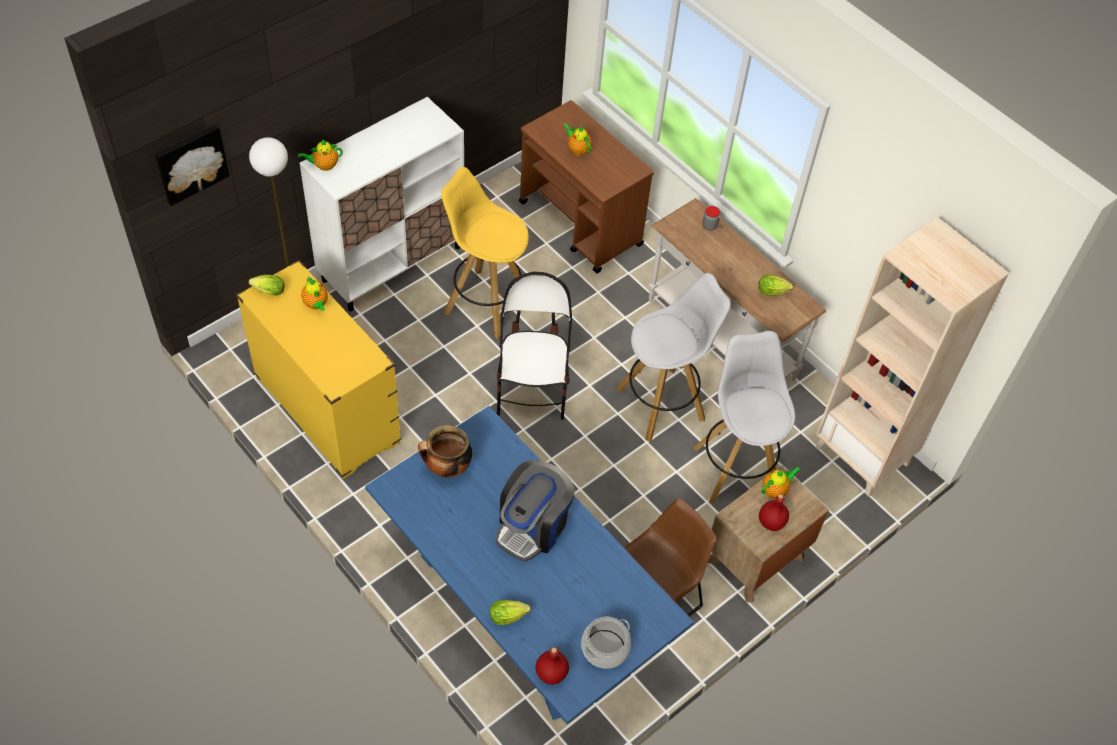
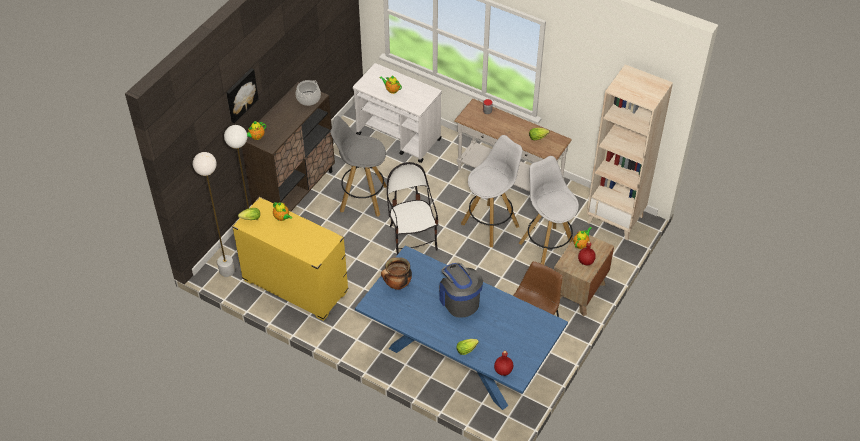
camera: 15 degrees left, 5 degrees down
(191, 163) = (189, 153): picture -> picture (240, 95)
(240, 354) = (227, 271): none -> white floor lamp
(392, 263) = (295, 192): white cabinet -> brown cabinet
(485, 303) = (362, 198): yellow stool -> grey stool
(532, 526) = (459, 300): coffee machine -> coffee machine turned 135 degrees clockwise
(581, 224) = (399, 137): brown cart -> white cart
(605, 649) = (526, 349): cooking pot -> cooking pot (308, 98)

